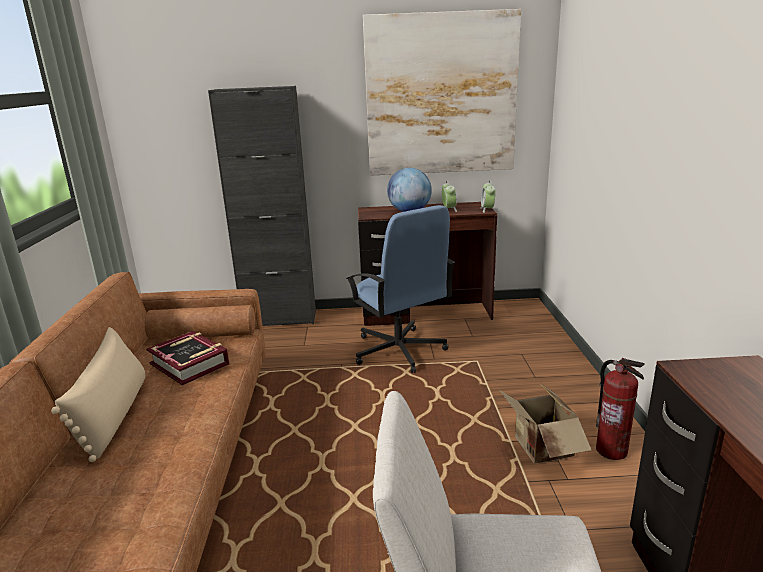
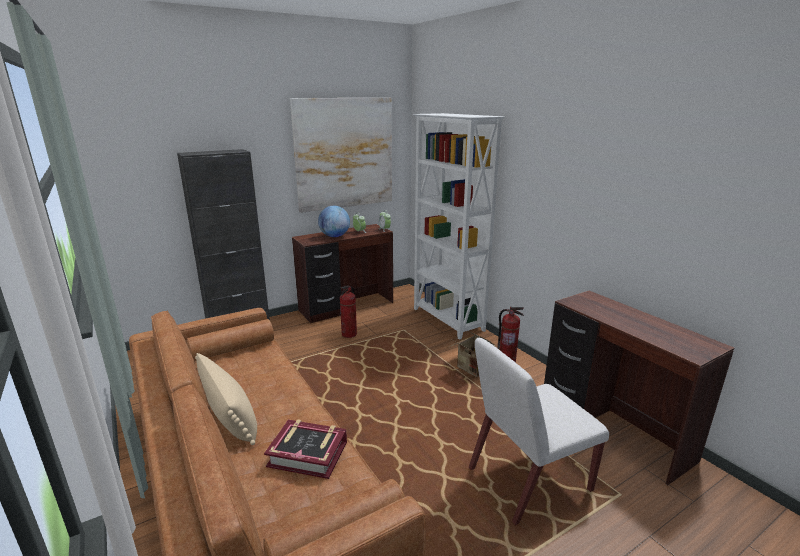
camera: 30 degrees left, 0 degrees up
(190, 364) = (248, 369): book -> book (308, 454)
(399, 351) = (349, 334): blue office chair -> fire extinguisher
(556, 361) = (447, 320): none -> white bookcase

